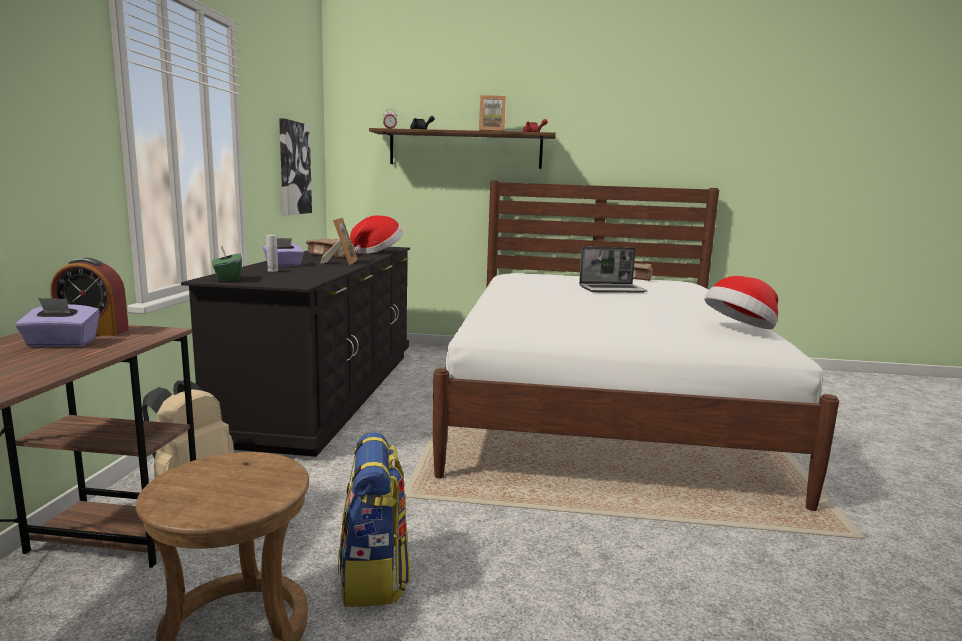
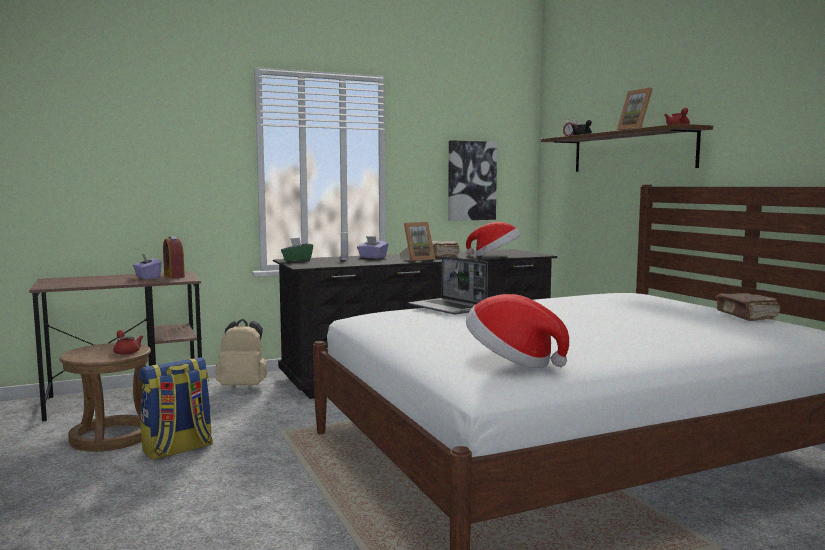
camera: 60 degrees right, 5 degrees down
(259, 469) = (126, 351): none -> red teapot
(612, 289) = (619, 316): laptop -> laptop (448, 308)

